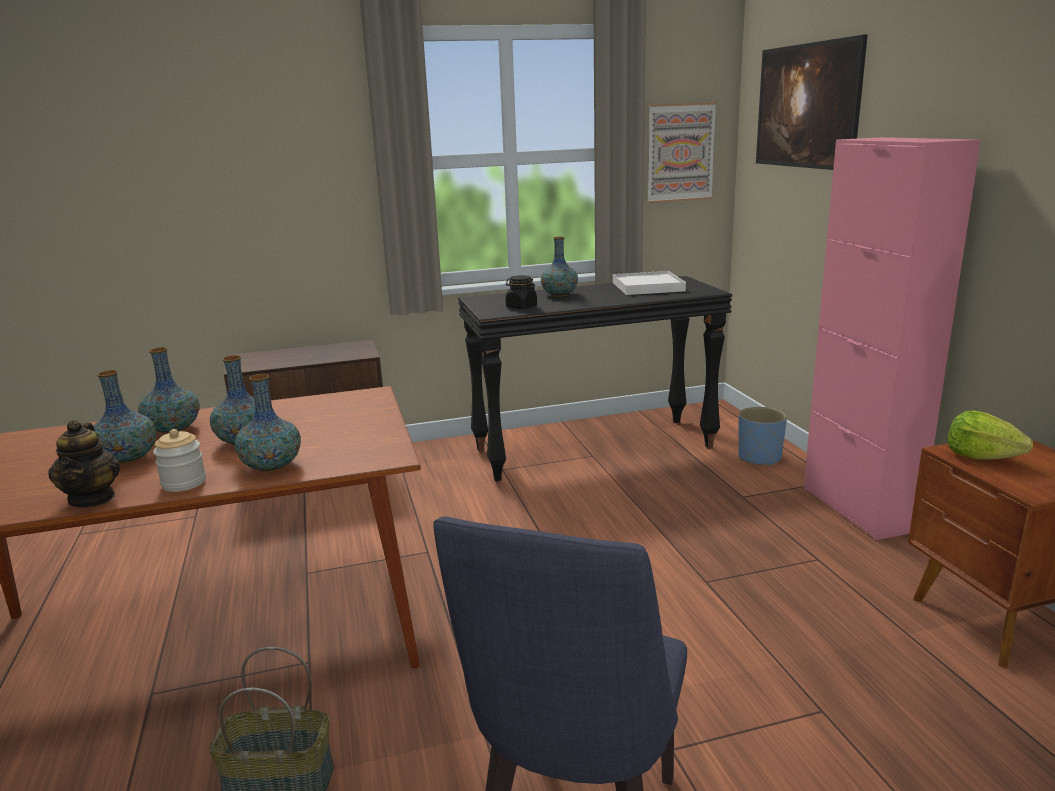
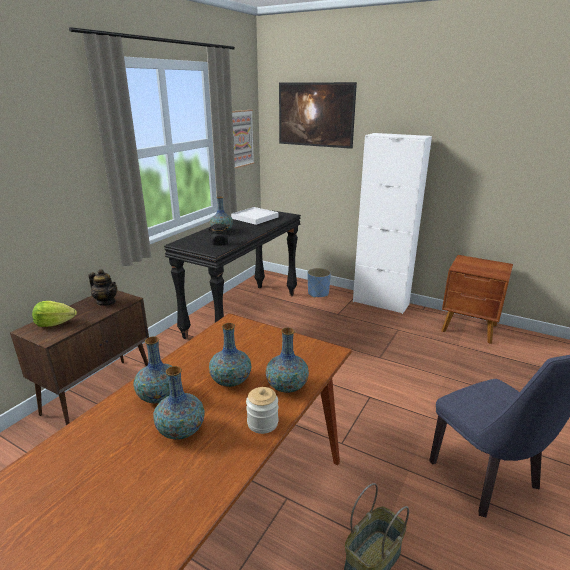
camera: 45 degrees left, 5 degrees up
(93, 498) = (230, 466): teapot -> teapot (106, 302)
(858, 509) = (380, 303): pink cabinet -> white cabinet
(981, 456) = (468, 267): lettuce -> lettuce (55, 323)

